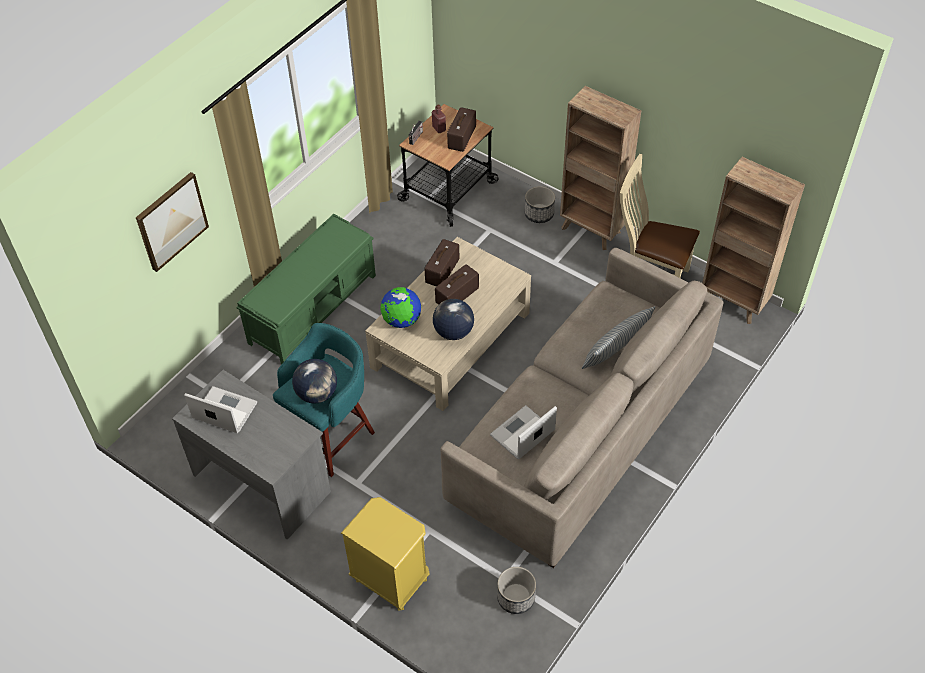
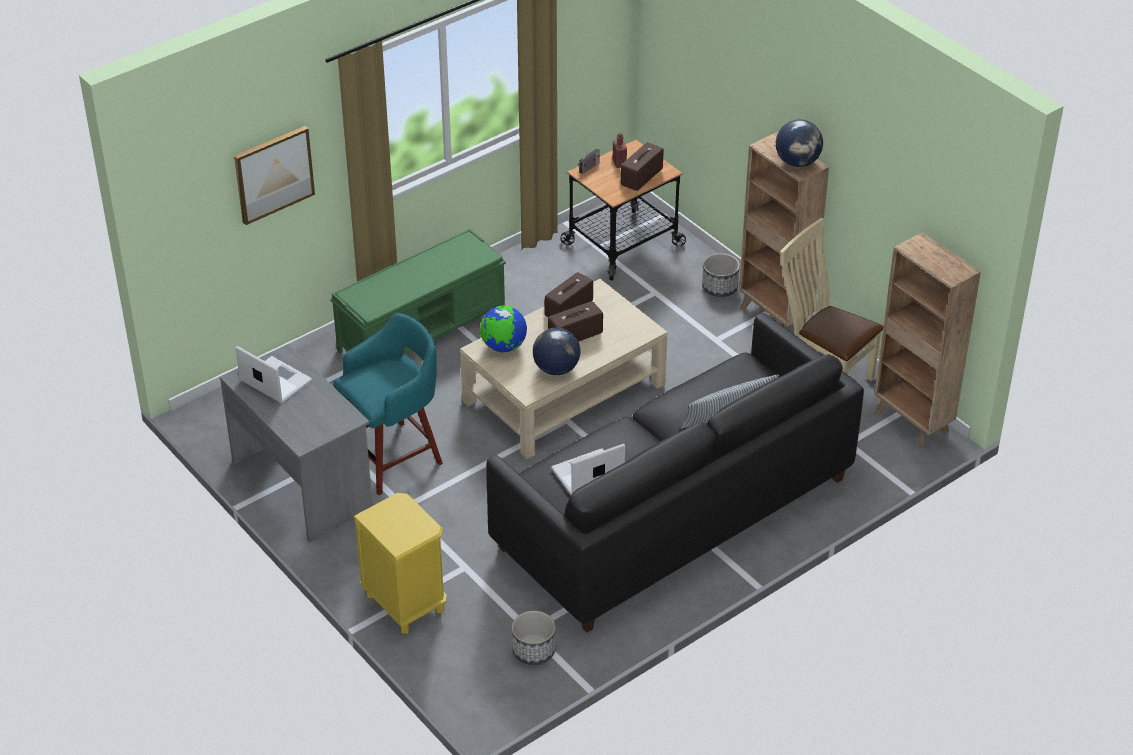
camera: 15 degrees right, 10 degrees down
(317, 393) = (379, 387): globe -> globe (797, 162)
(581, 433) = (673, 513): beige sofa -> black sofa

